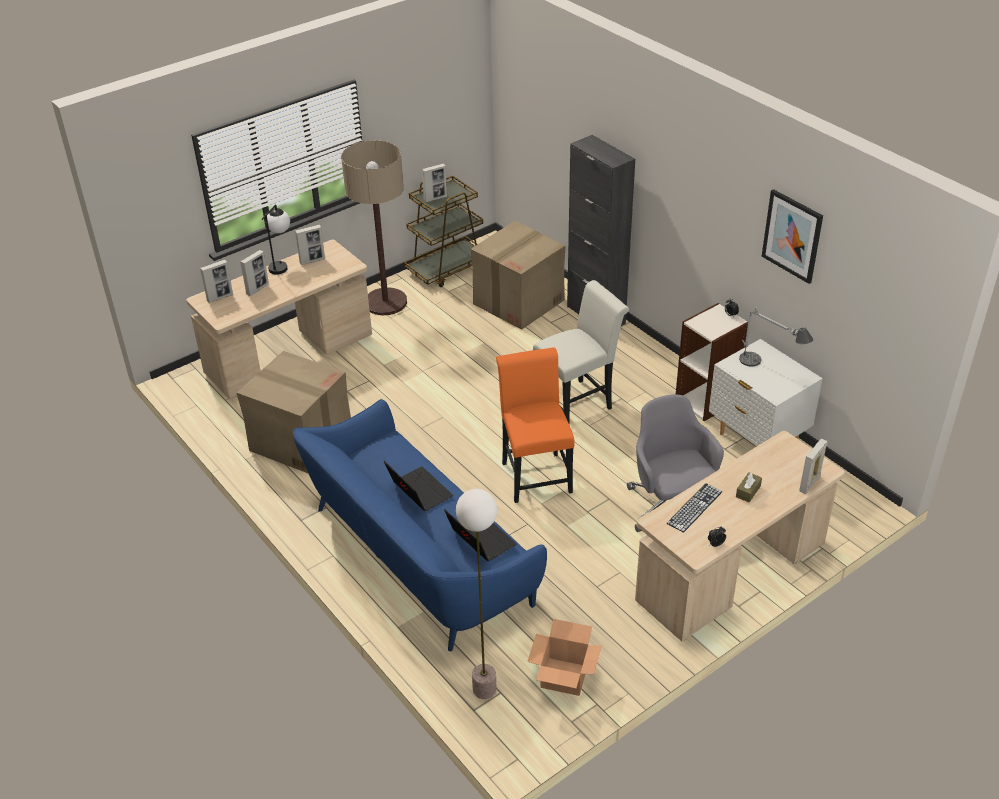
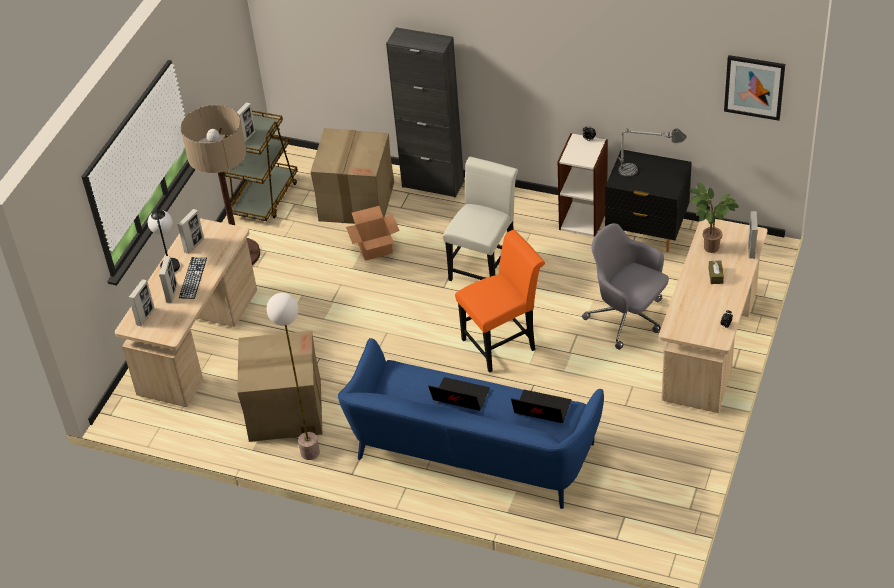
camera: 30 degrees left, 5 degrees up
(484, 689) = (611, 521): floor lamp -> floor lamp (309, 452)
(535, 473) = (503, 342): orange chair -> orange chair turned 105 degrees clockwise
(565, 676) = (658, 481): cardboard box -> cardboard box (375, 248)
(694, 507) = (690, 306): keyboard -> keyboard (193, 277)
(757, 441) = (646, 234): white nightstand -> black nightstand
(764, 462) = (708, 248): none -> potted plant
(792, 236) = (638, 58): picture -> picture (754, 87)

